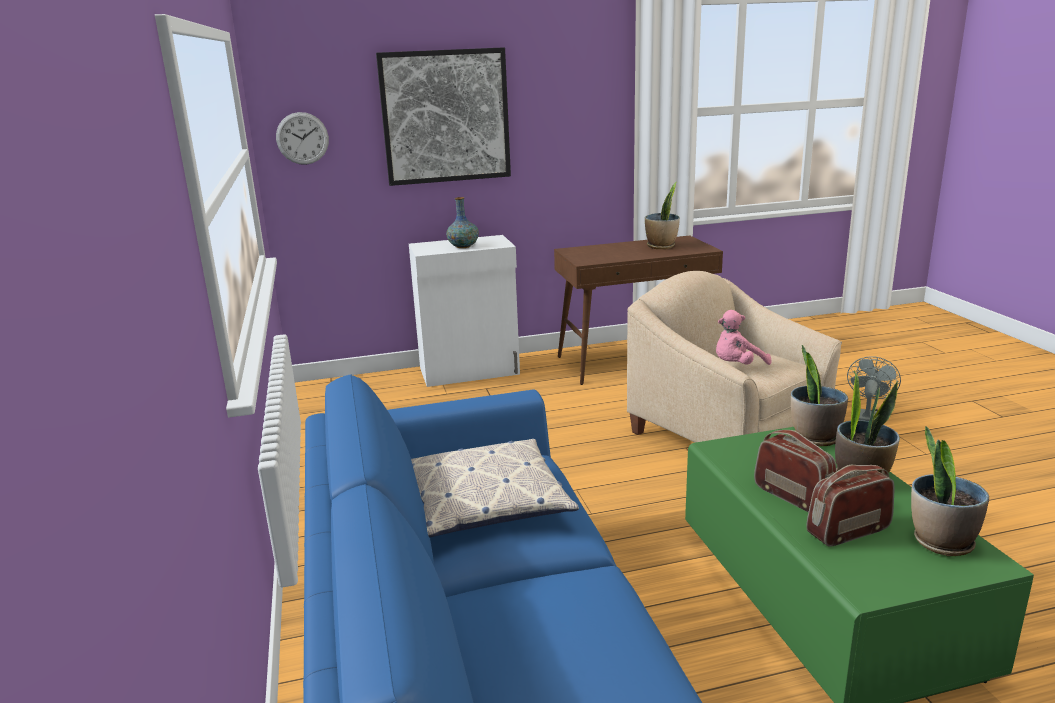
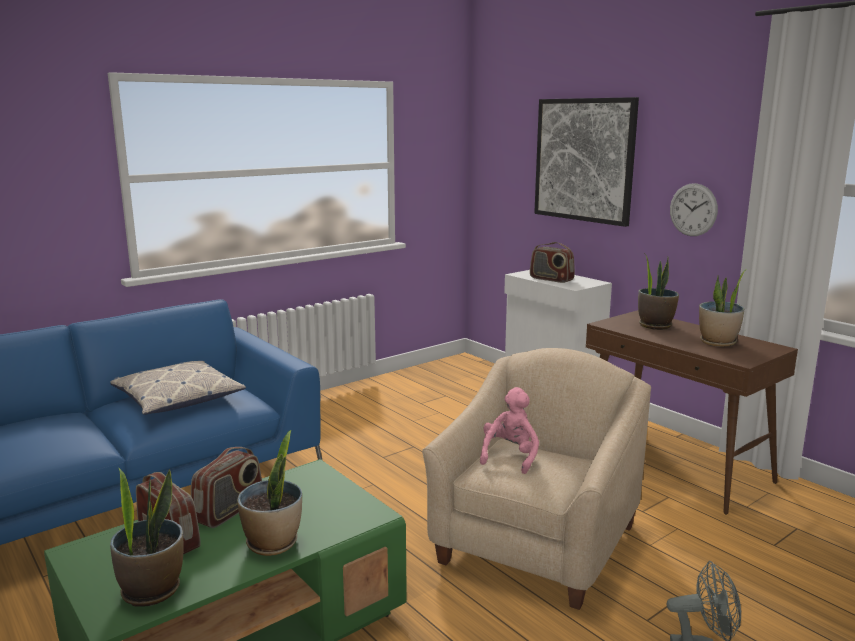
camera: 65 degrees right, 5 degrees down
(302, 138) = (492, 164): wall clock -> wall clock (693, 210)
(463, 246) = (551, 279): vase -> radio
(737, 366) = (510, 456): pink plush toy -> pink plush toy turned 75 degrees clockwise
(814, 438) = (358, 514): potted plant -> potted plant (655, 325)

